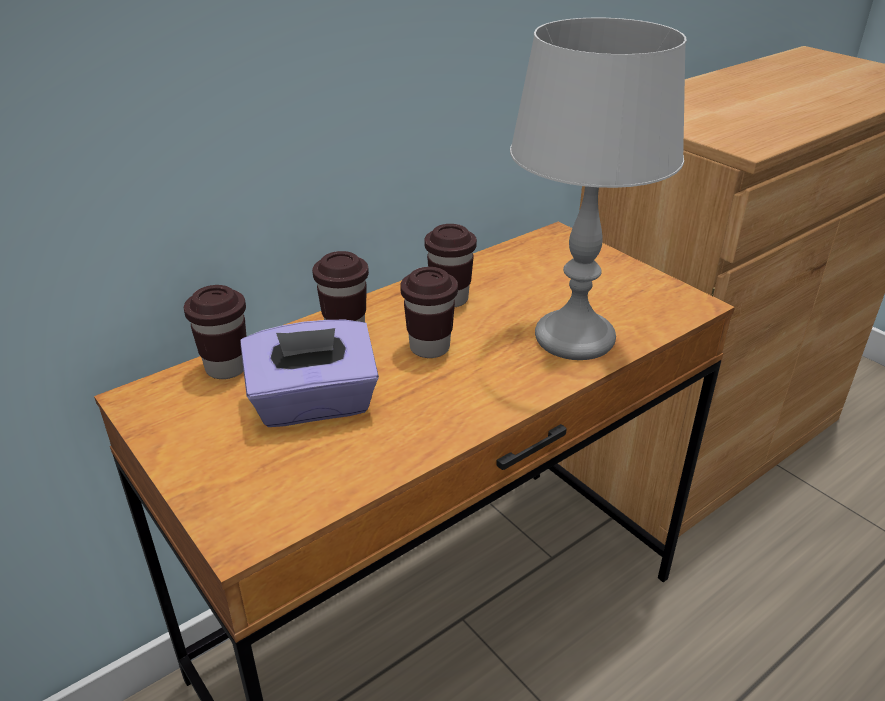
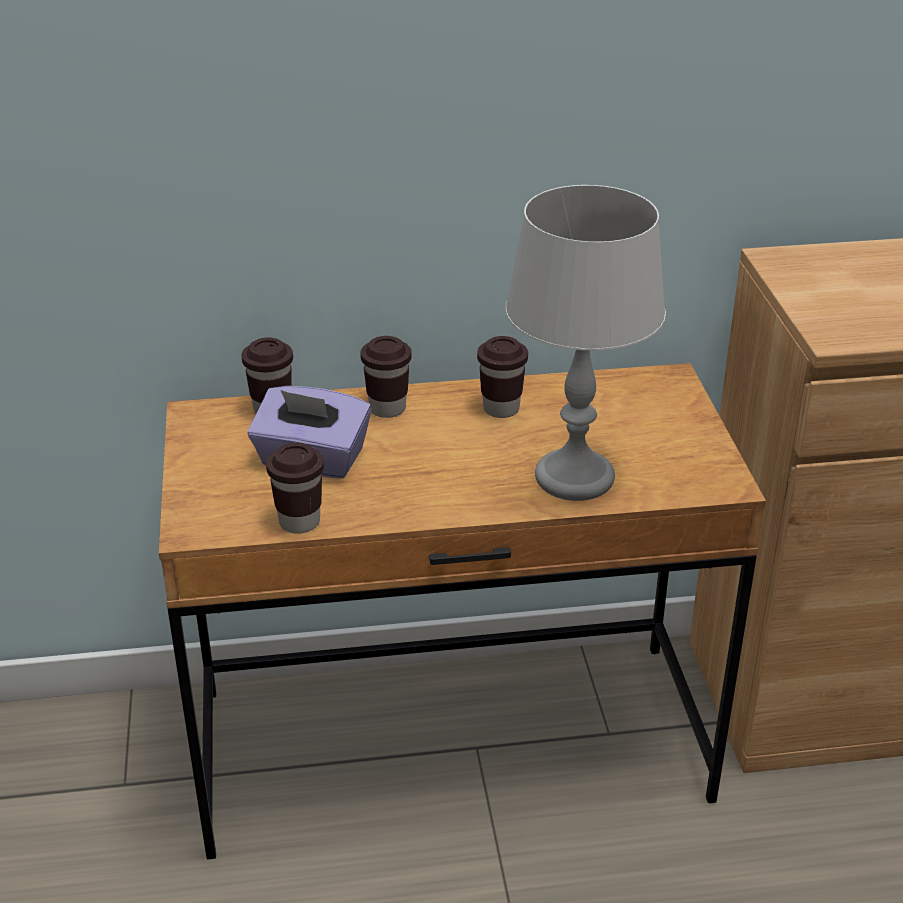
camera: 30 degrees right, 0 degrees up
(429, 347) = (441, 445): brown cup -> brown cup (299, 522)

